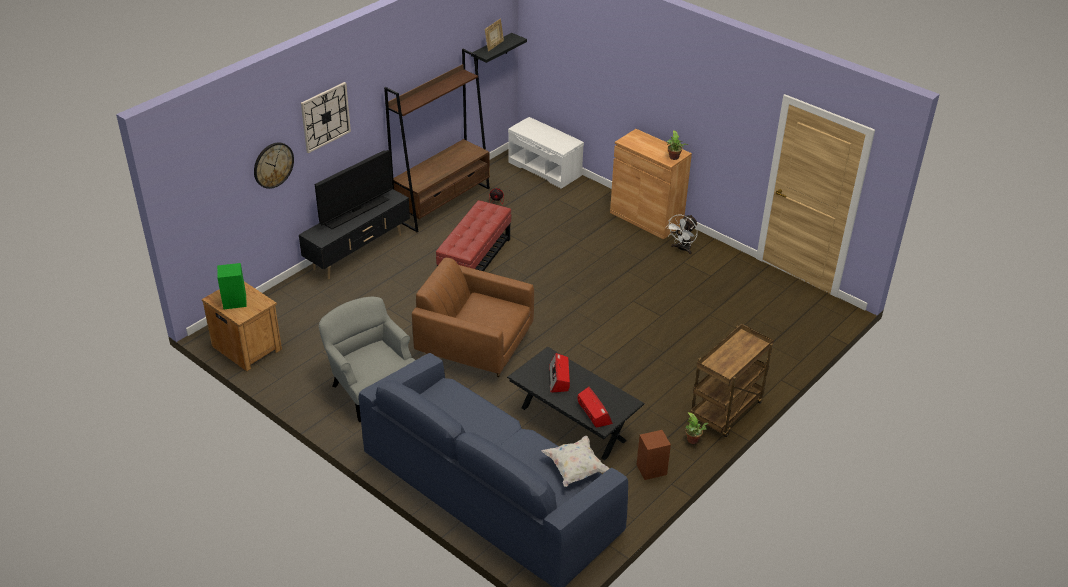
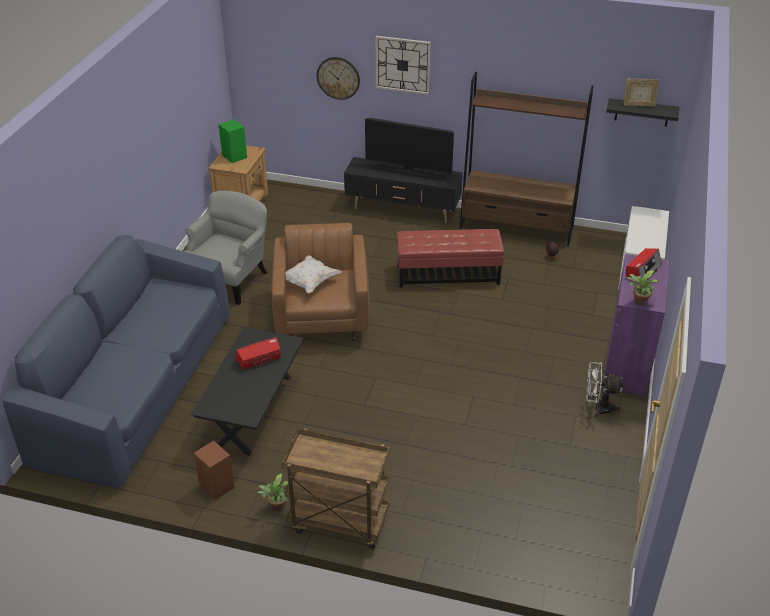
camera: 65 degrees right, 0 degrees up
(575, 469) = (127, 403): white pillow -> white pillow (309, 282)
(594, 413) = (221, 396): radio -> radio (642, 271)
(646, 218) = (627, 364): brown cabinet -> purple cabinet

